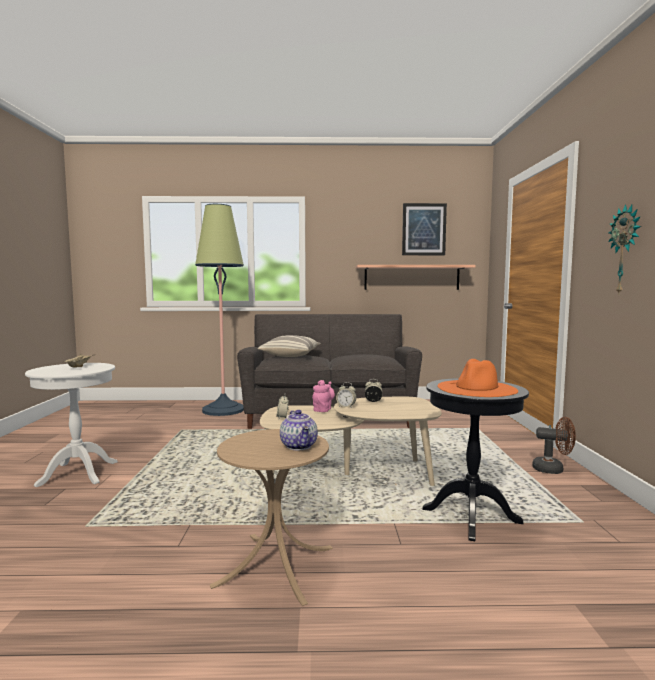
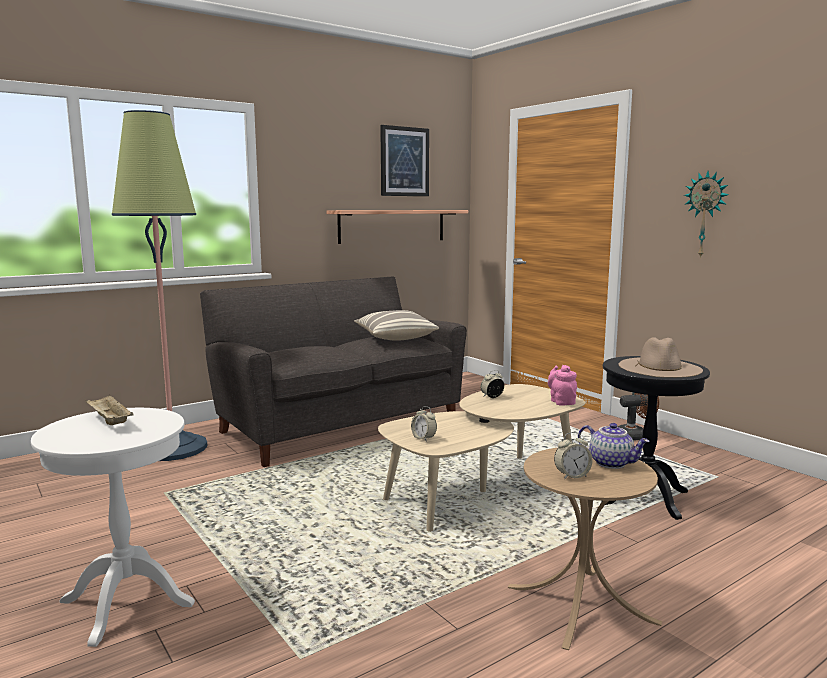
camera: 35 degrees left, 5 degrees up
(290, 355) = (295, 349): pillow -> pillow (395, 337)
(323, 409) = (441, 418): pink teapot -> pink teapot (561, 401)
(346, 407) = (483, 409): alarm clock -> alarm clock (572, 476)
(477, 388) = (659, 367): orange hat -> beige hat

